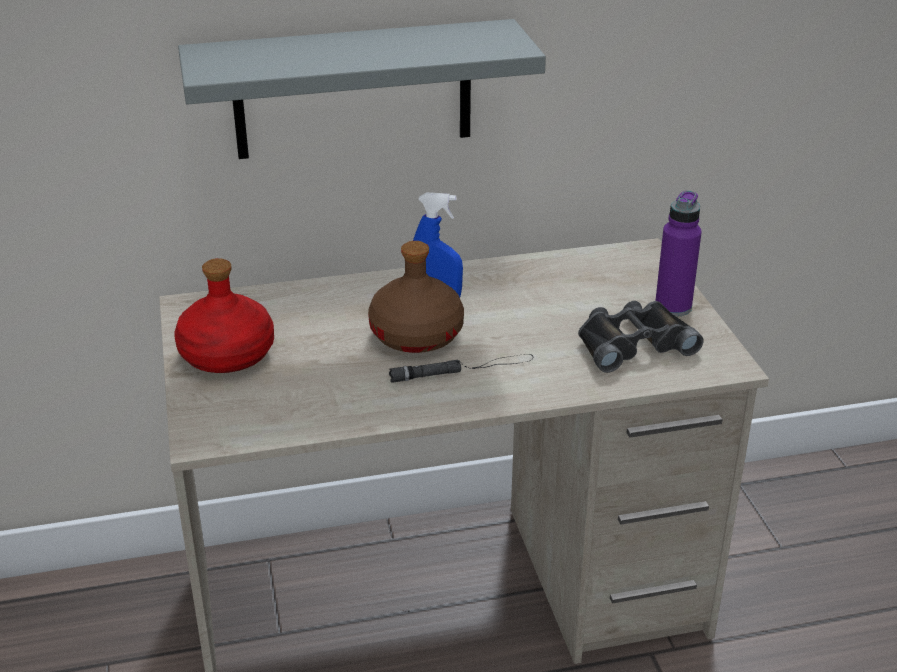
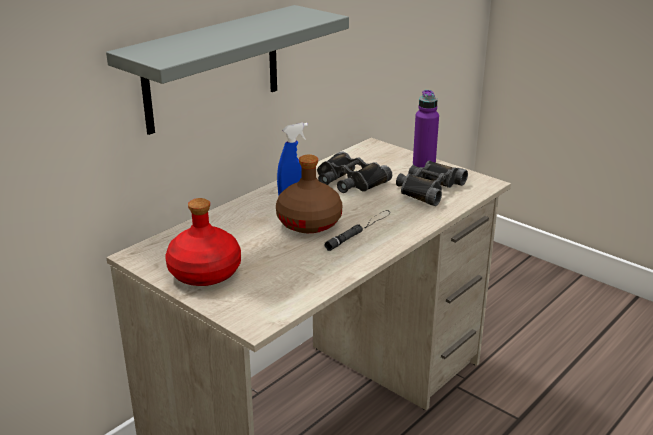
camera: 35 degrees left, 5 degrees down
(541, 294) = (349, 181): none -> black binoculars

